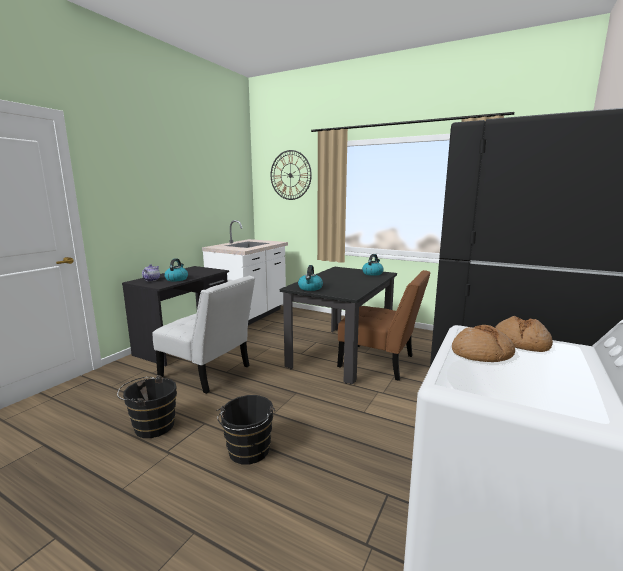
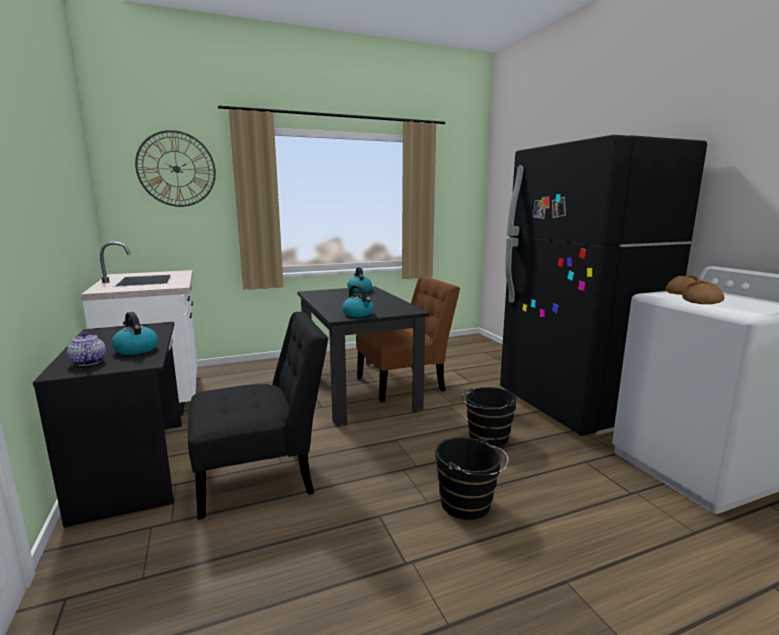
camera: 50 degrees left, 0 degrees up
(151, 426) = (330, 561): black bucket -> black bucket (486, 438)
(208, 373) = (262, 475): white chair -> black chair

